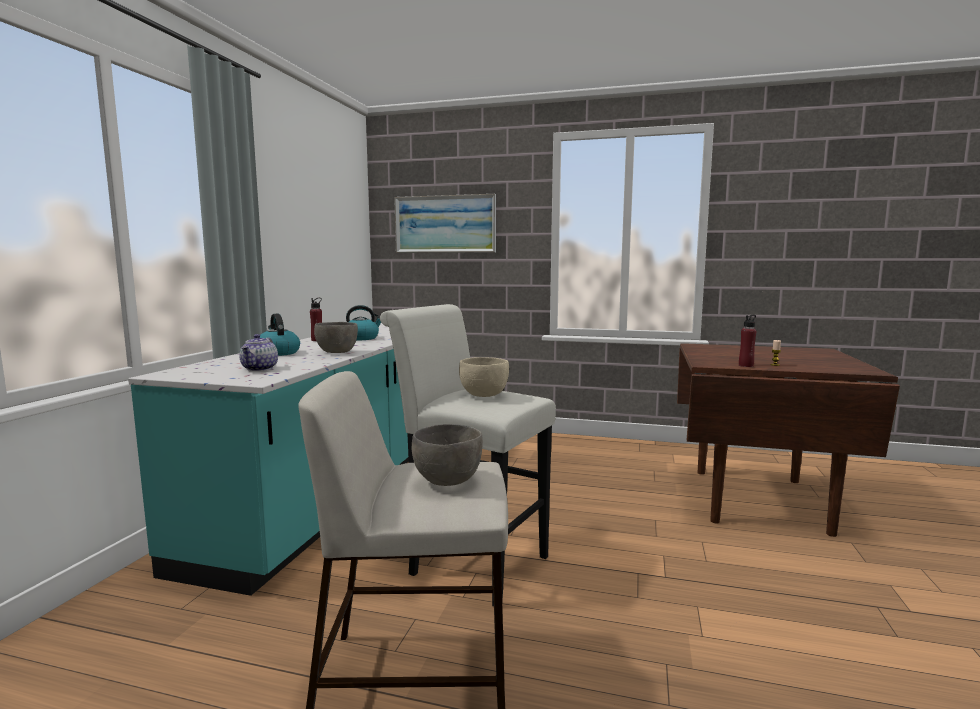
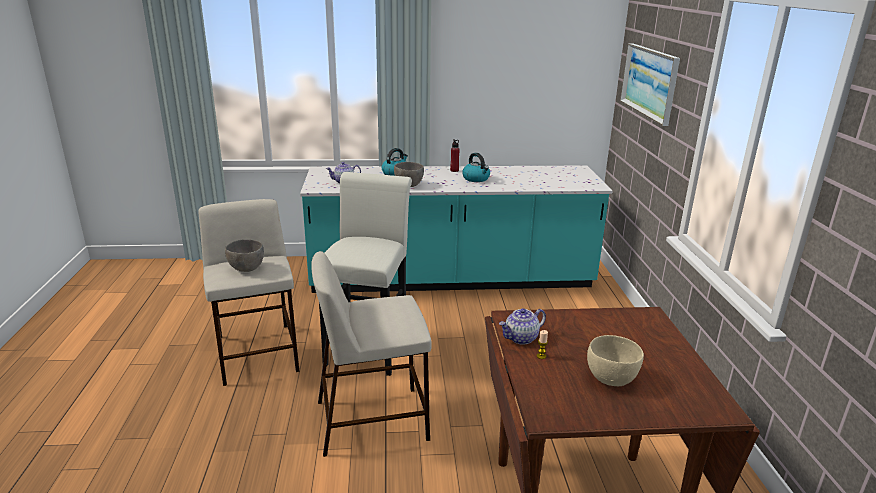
camera: 70 degrees right, 15 degrees up
(484, 395) = (363, 246): beige bowl -> beige bowl (610, 379)
(639, 582) = (373, 419): none -> beige stool
(746, 365) = (521, 338): red bottle -> teapot

